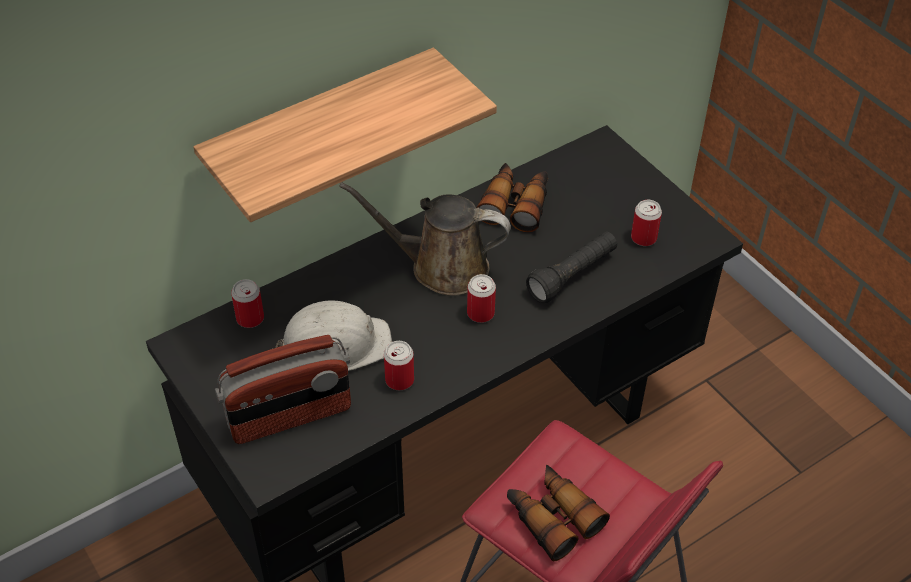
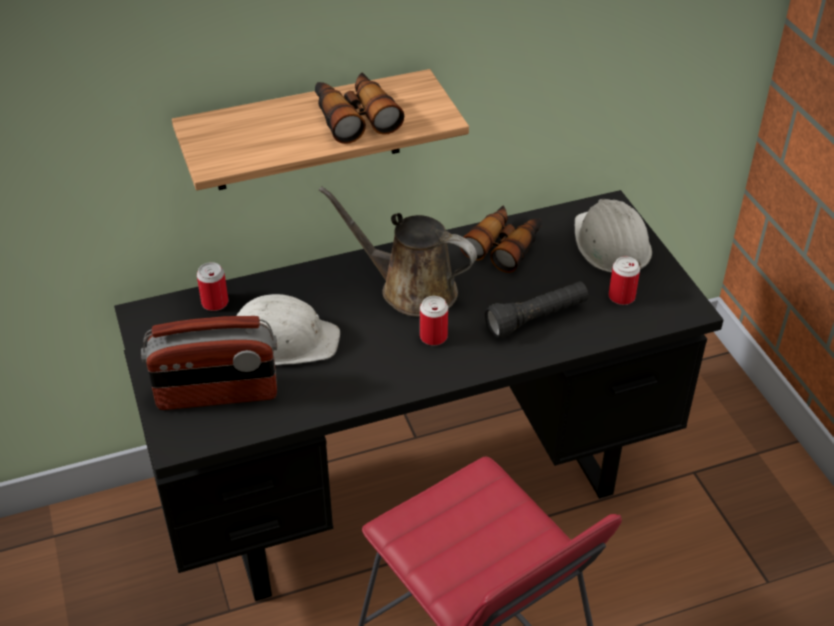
camera: 15 degrees right, 5 degrees down
(399, 380) = (332, 382): can -> none
(552, 517) = (448, 545): binoculars -> binoculars (354, 117)
(616, 184) = (610, 244): none -> white hard hat

